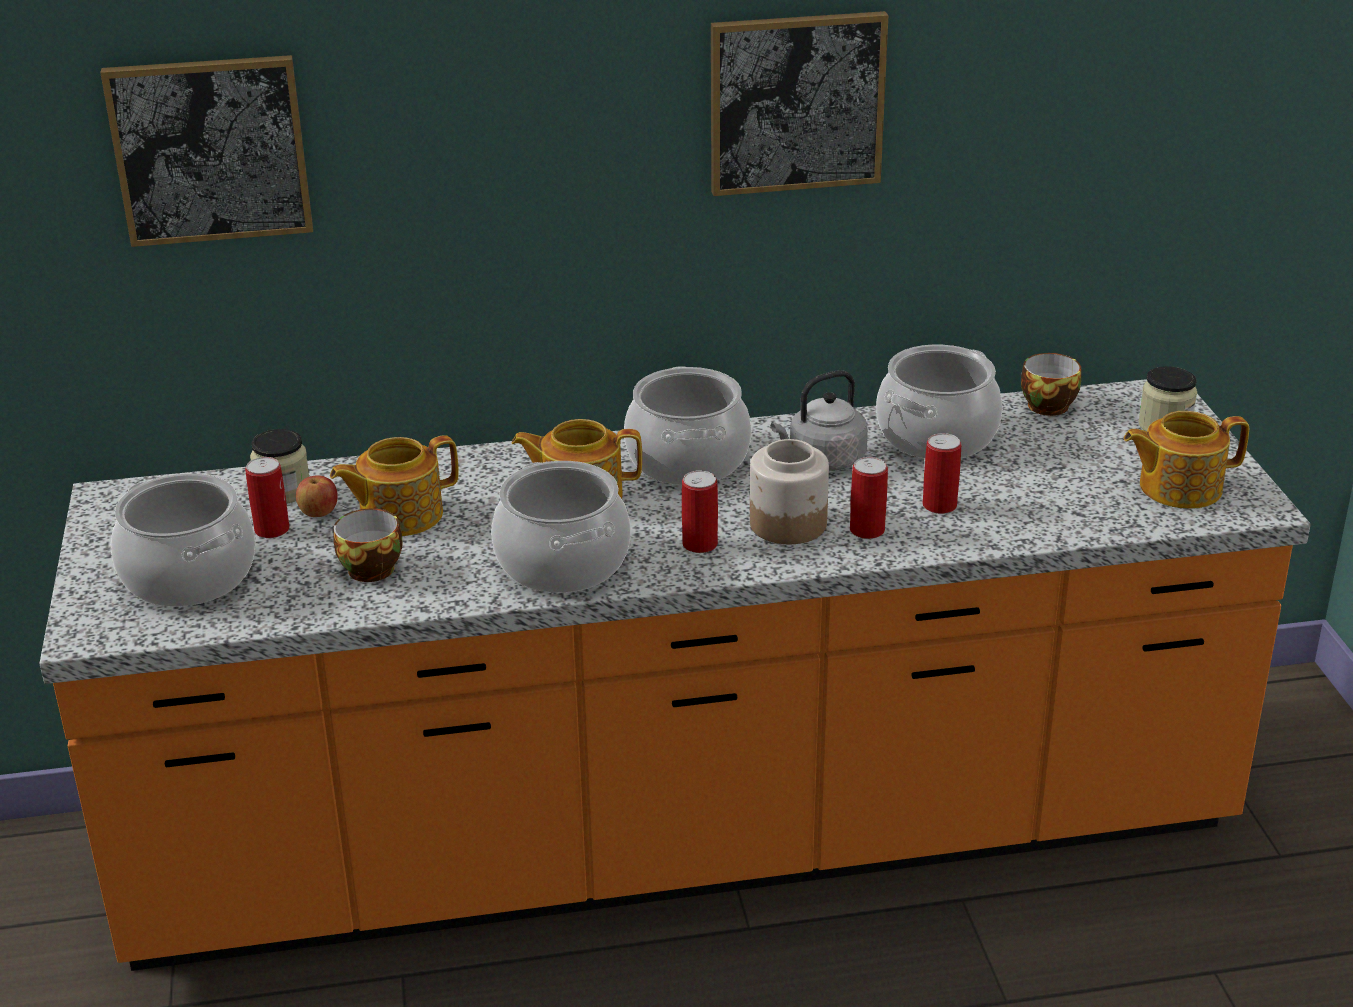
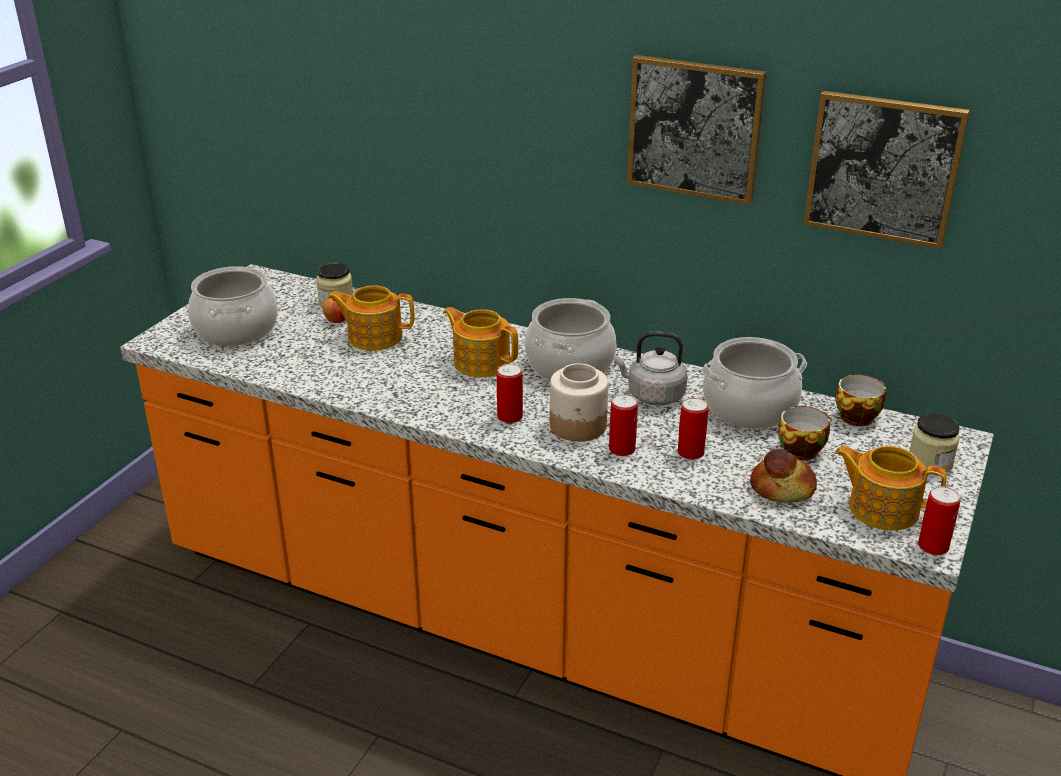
camera: 35 degrees right, 0 degrees up
(210, 150) = (329, 76): picture -> picture (883, 168)
(272, 529) = (304, 321): can -> can (933, 546)
(371, 567) = (323, 359): cup -> cup (801, 449)
(561, 562) = (420, 396): cooking pot -> none
(1071, 506) = (782, 489): none -> bread

